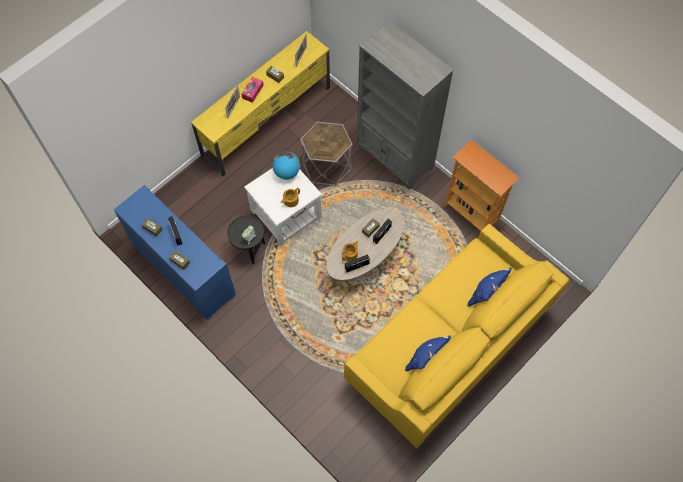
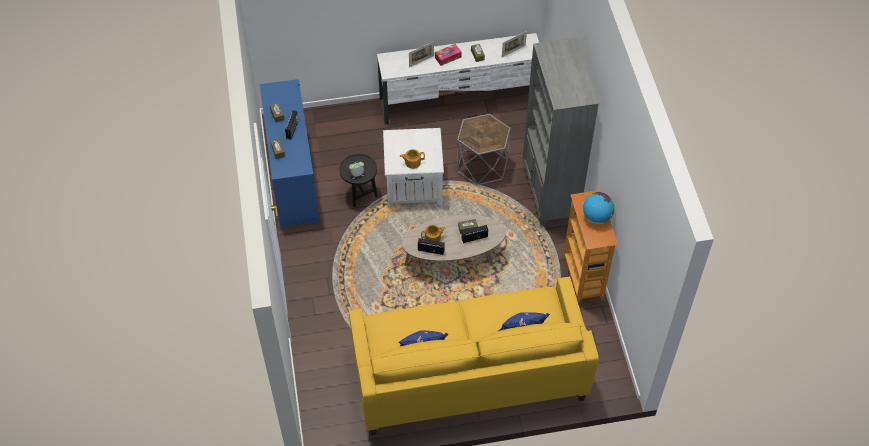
camera: 35 degrees right, 10 degrees down
(267, 121) = (460, 101): yellow tv stand -> white tv stand
(287, 172) = (428, 139): globe -> globe (597, 217)

